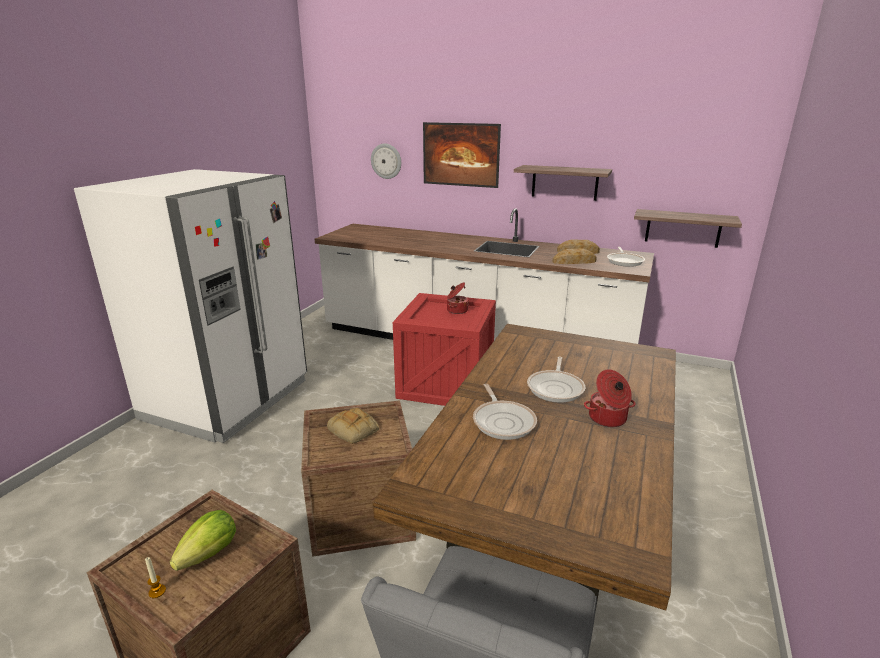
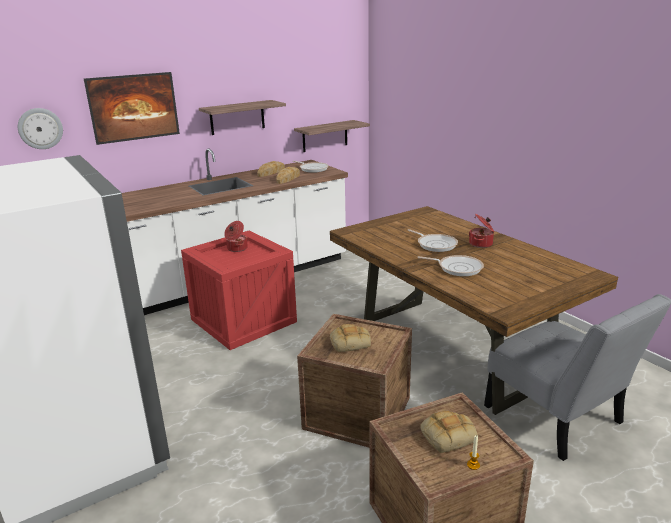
camera: 55 degrees left, 0 degrees up
(210, 554) = (448, 434): lettuce -> bread

